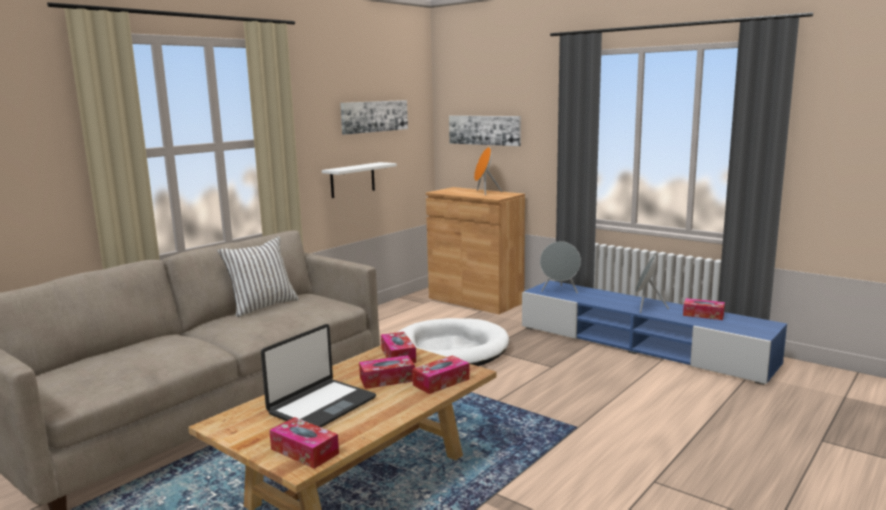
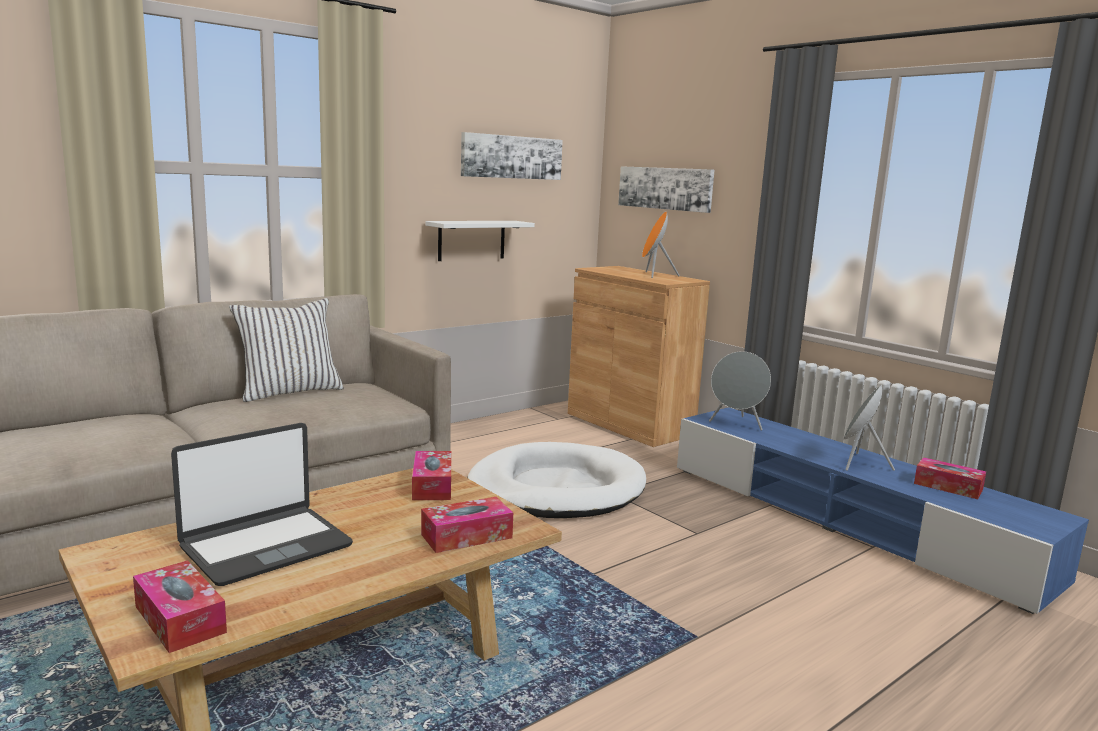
camera: 10 degrees right, 0 degrees up
(387, 379) = (390, 520): tissue box -> none

